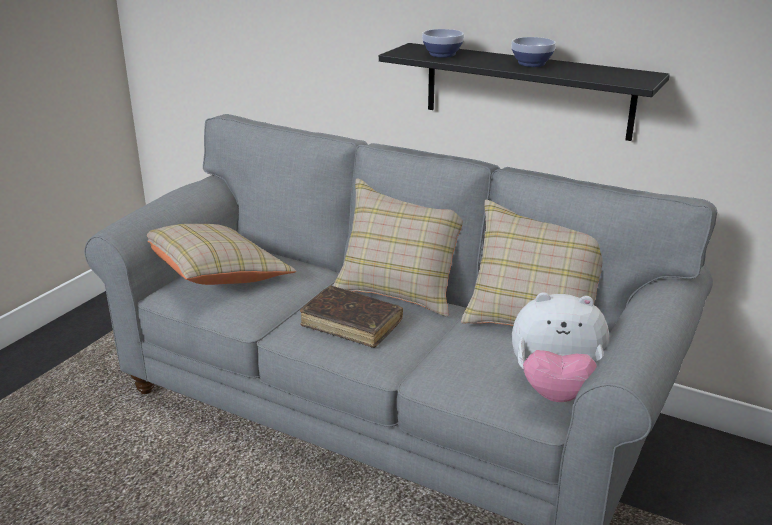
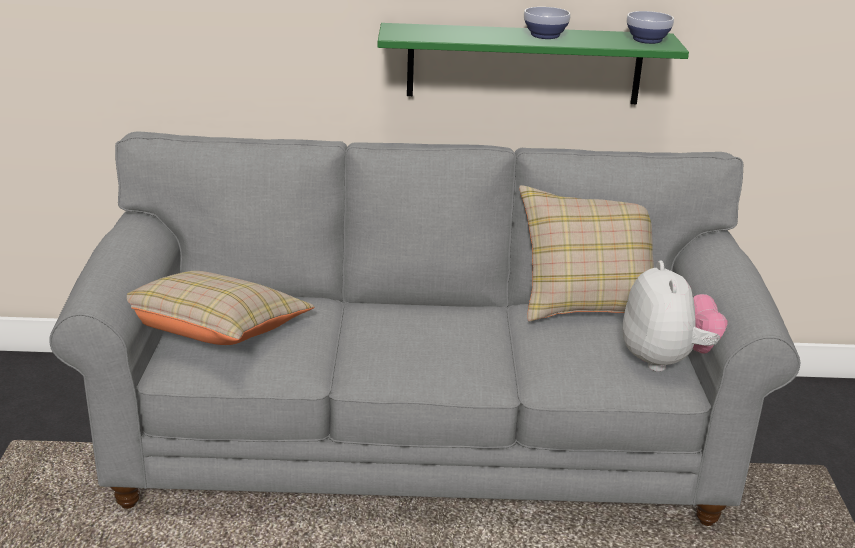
camera: 30 degrees left, 0 degrees up
(351, 324) = (417, 350): brown book -> none
(400, 290) = (427, 303): beige pillow -> none
(443, 55) = (445, 34): bowl -> bowl (648, 40)
(527, 90) = (524, 64): black shelf -> green shelf
(555, 388) = (667, 361): plush toy -> plush toy turned 75 degrees counterclockwise

